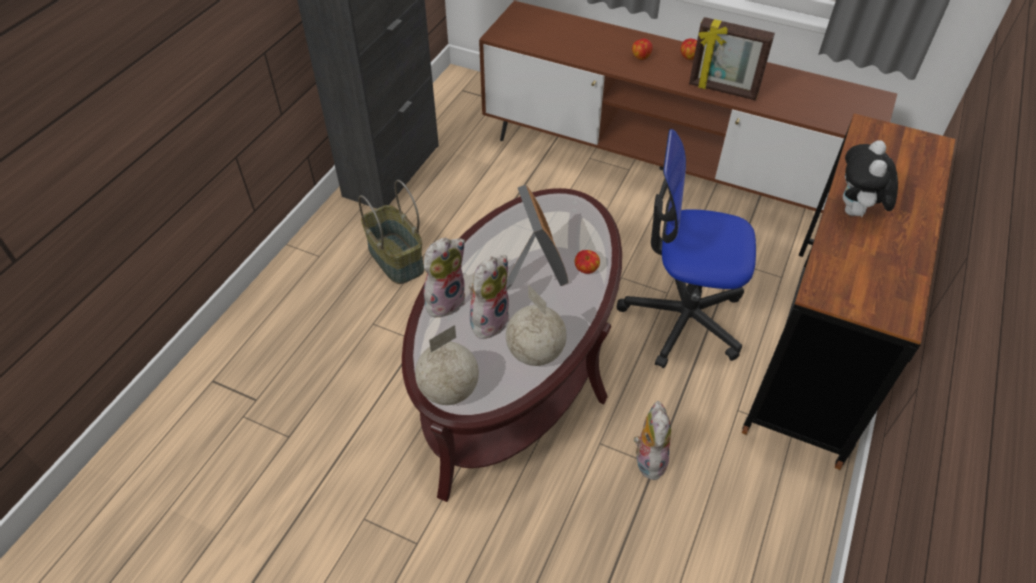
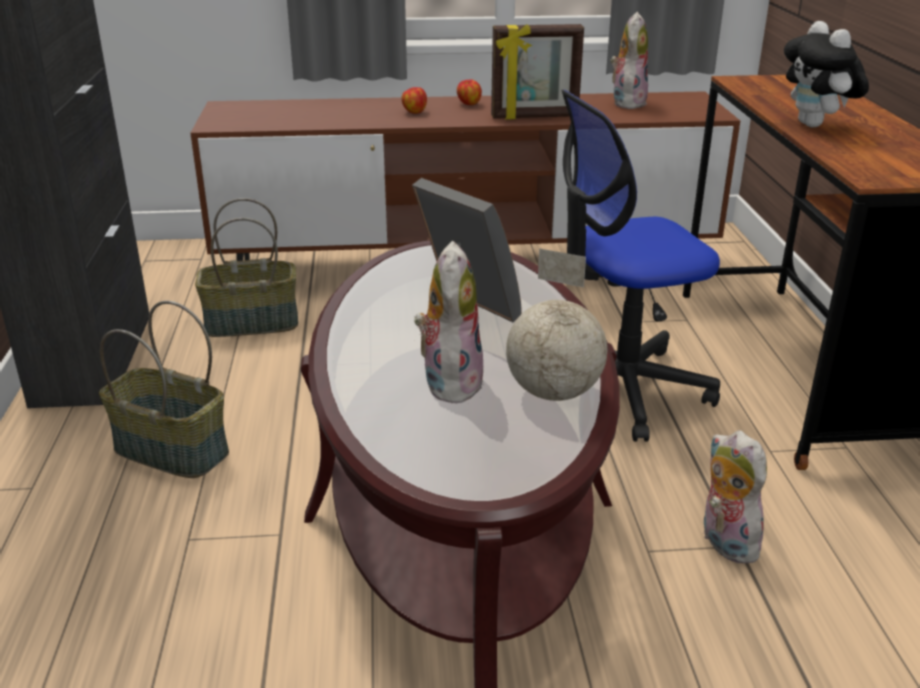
camera: 30 degrees left, 20 degrees down
(445, 300) = (362, 381): plush toy -> plush toy (626, 103)
(450, 390) = (473, 473): globe -> none
(492, 173) = (251, 324): none -> basket
(586, 270) = (529, 299): apple -> none

